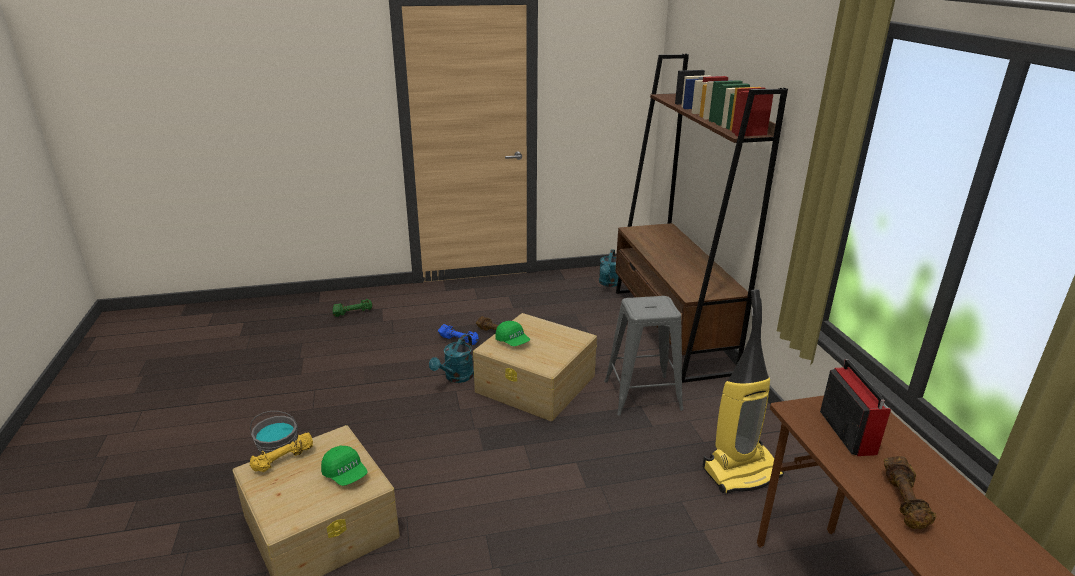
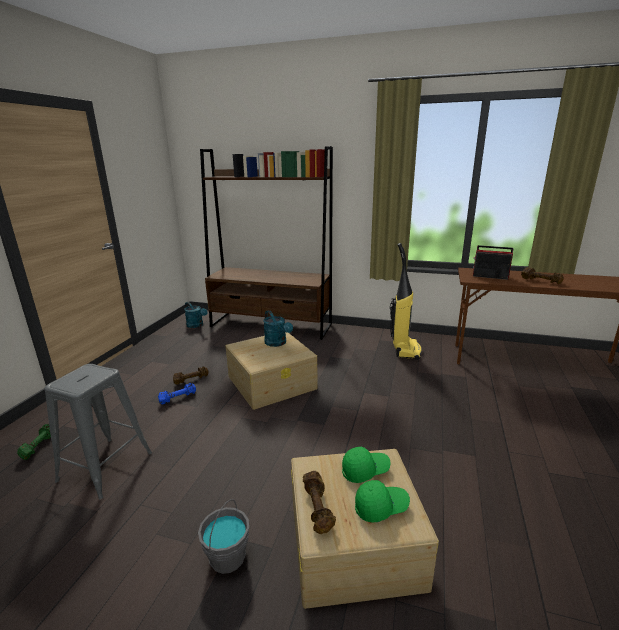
camera: 60 degrees left, 5 degrees down
(284, 460) = (318, 509): yellow dumbbell -> brown dumbbell
(456, 377) = (225, 413): turquoise watering can -> turquoise watering can (277, 343)
(512, 341) = (259, 356): green cap -> green cap (380, 507)
(642, 395) = (321, 353): grey stool -> grey stool (105, 466)

